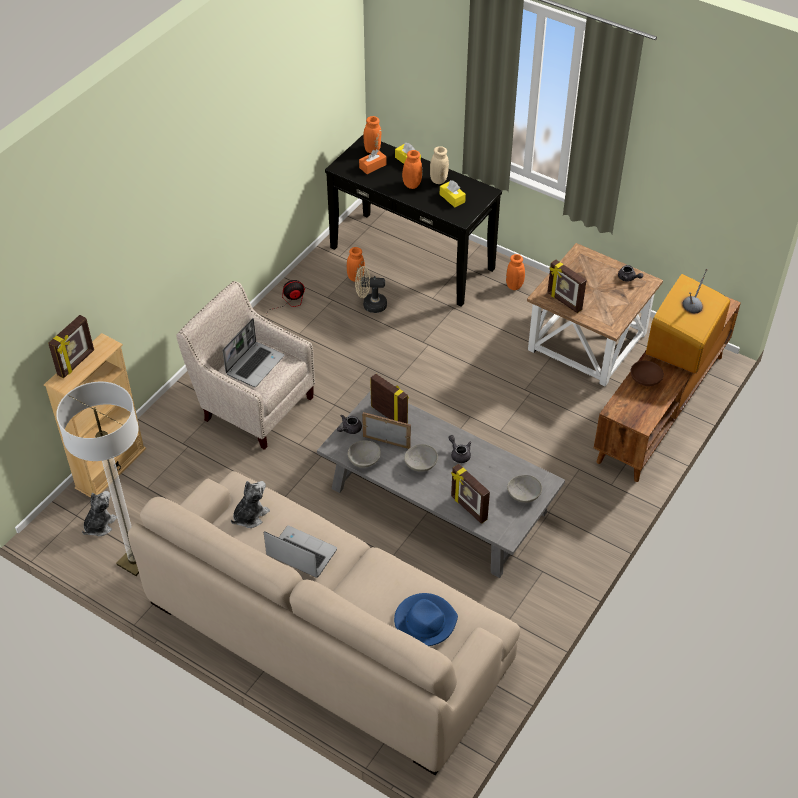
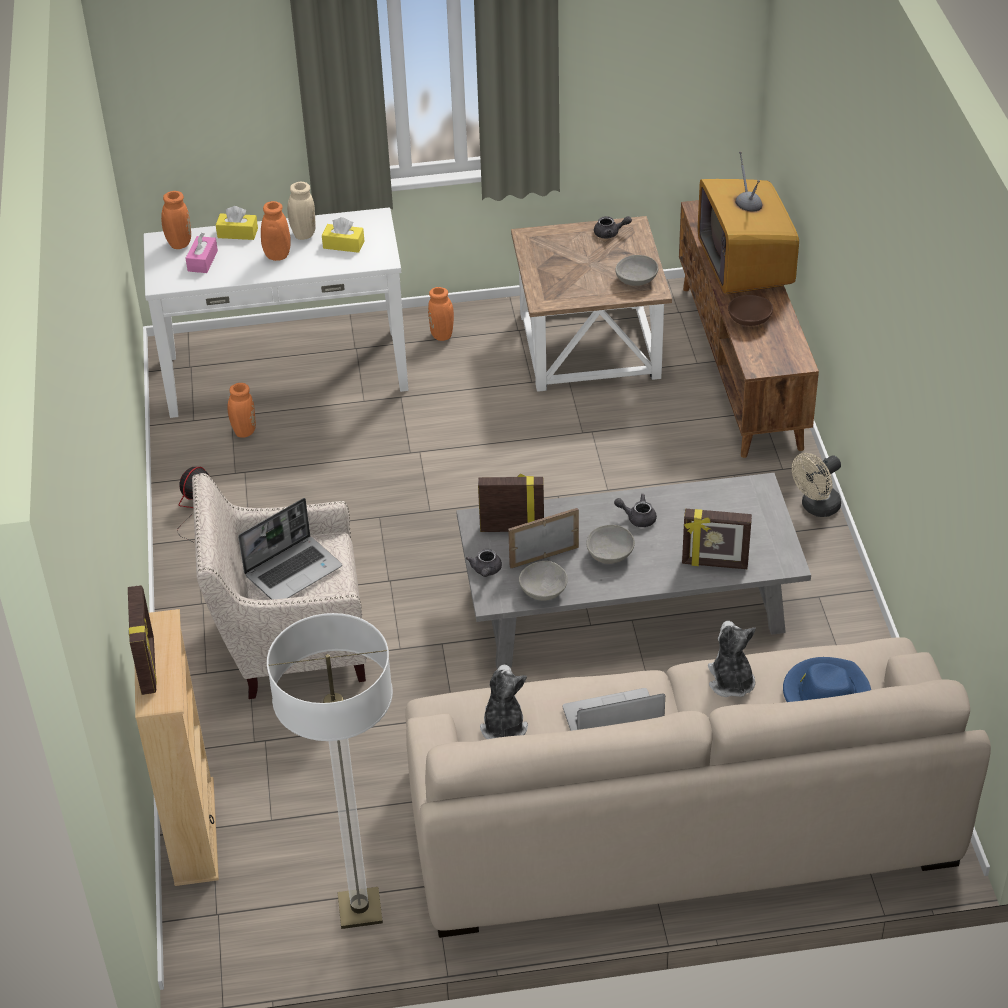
camera: 40 degrees left, 5 degrees down
(99, 525) = (261, 902): plush toy -> plush toy (731, 681)
(255, 364) = (294, 570): laptop -> laptop turned 60 degrees clockwise
(370, 305) = (298, 450): beige fan -> beige fan (816, 508)
(372, 166) = (202, 261): orange tissue box -> pink tissue box
(412, 258) = (286, 372): black console table -> white console table
(524, 495) = (753, 514): grey bowl -> grey bowl (637, 280)
(564, 302) = (573, 293): picture frame -> none

